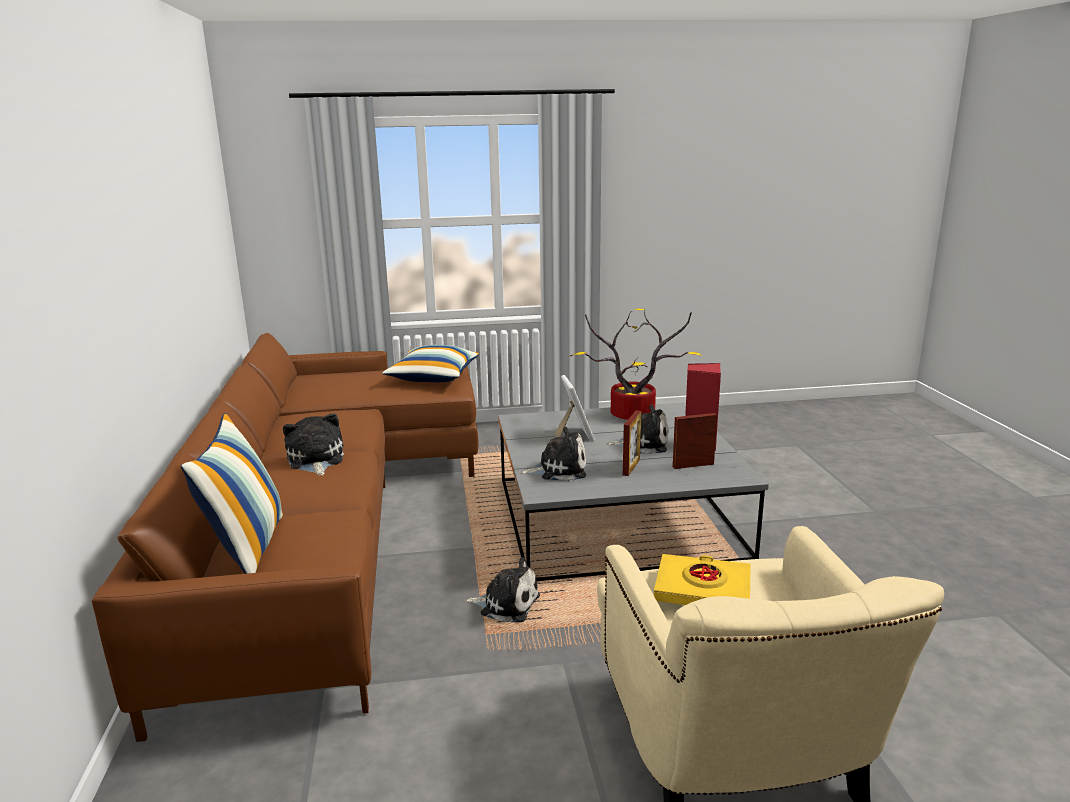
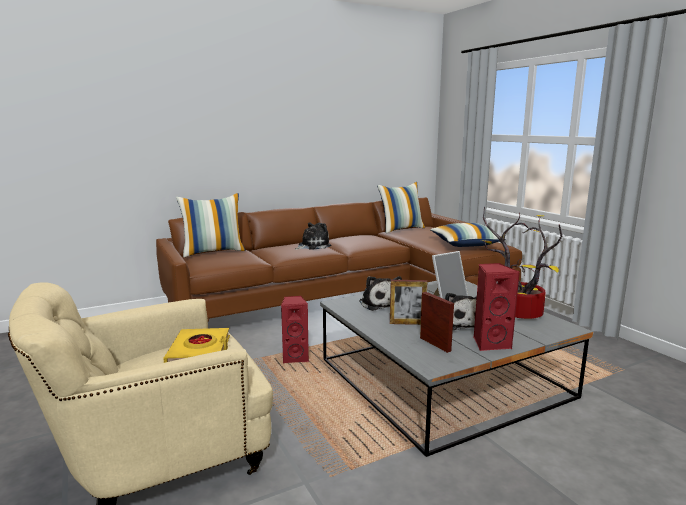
camera: 70 degrees right, 5 degrees down
(292, 392) = (401, 229): none -> pillow
(506, 604) = (295, 358): plush toy -> red speaker

